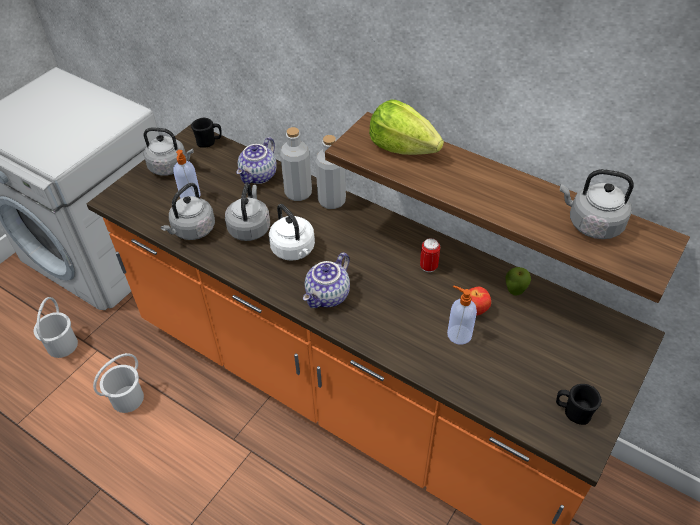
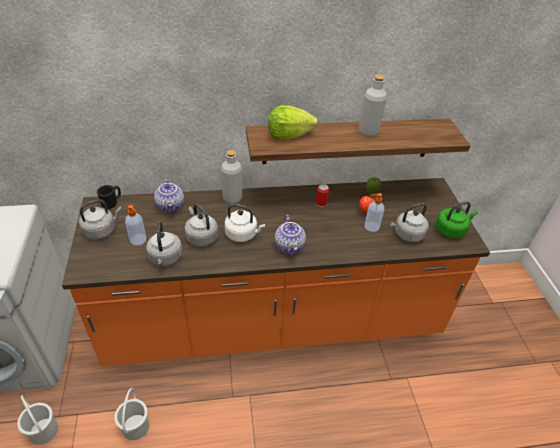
camera: 45 degrees left, 5 degrees down
(298, 193) = (207, 203): grey bottle -> grey bottle (368, 132)
(573, 412) = (451, 230): black mug -> green kettle
(591, 224) = (412, 130): grey kettle -> grey kettle (407, 234)

